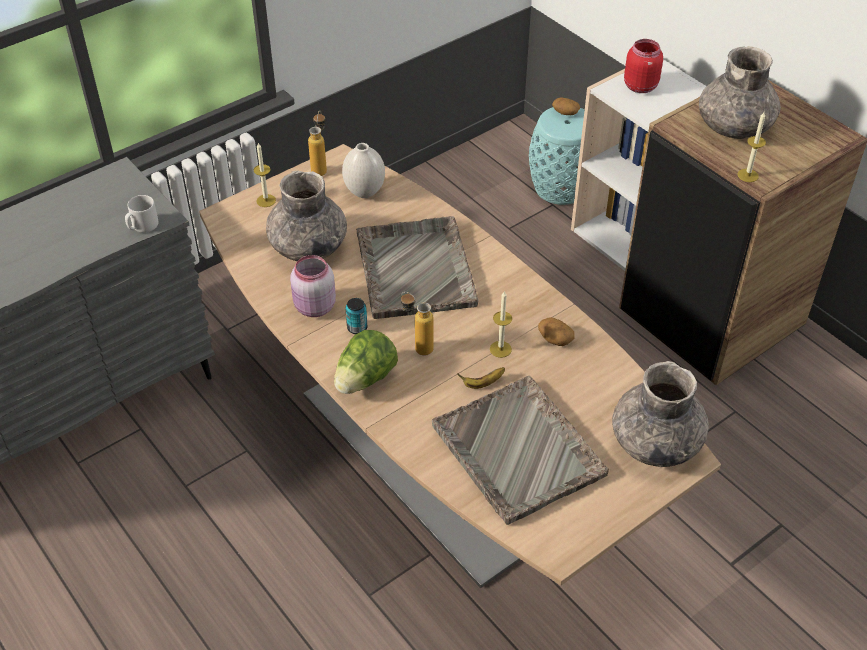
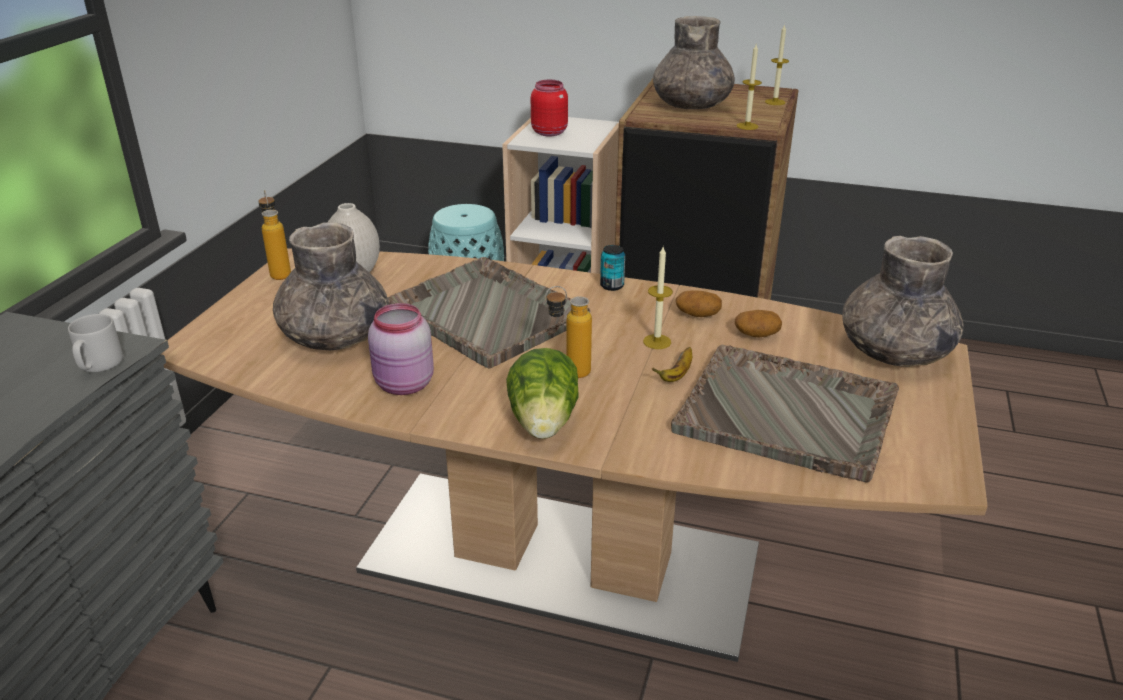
camera: 35 degrees left, 15 degrees down
(266, 200) = (236, 317): candle -> candle (775, 102)
(357, 328) = (479, 383): can -> can (612, 286)
(565, 112) = (455, 210): potato -> potato (756, 334)

